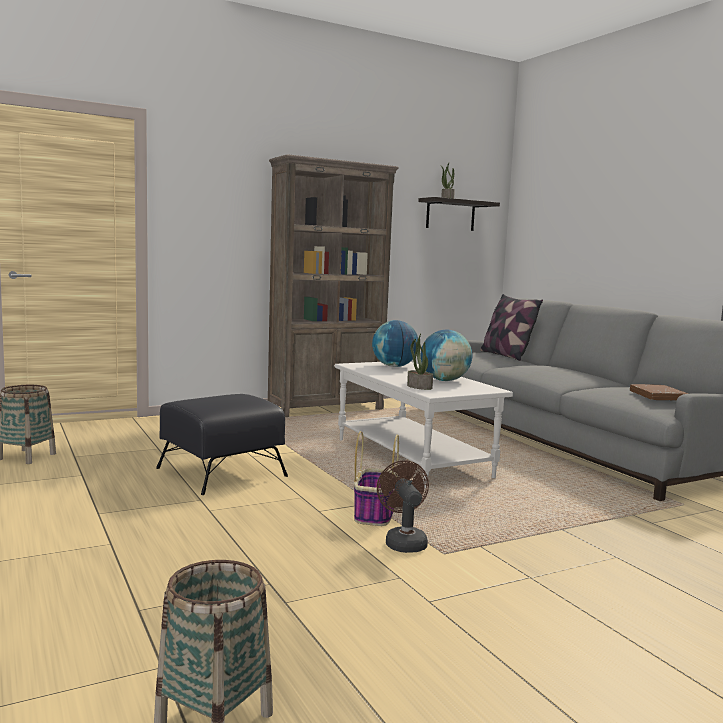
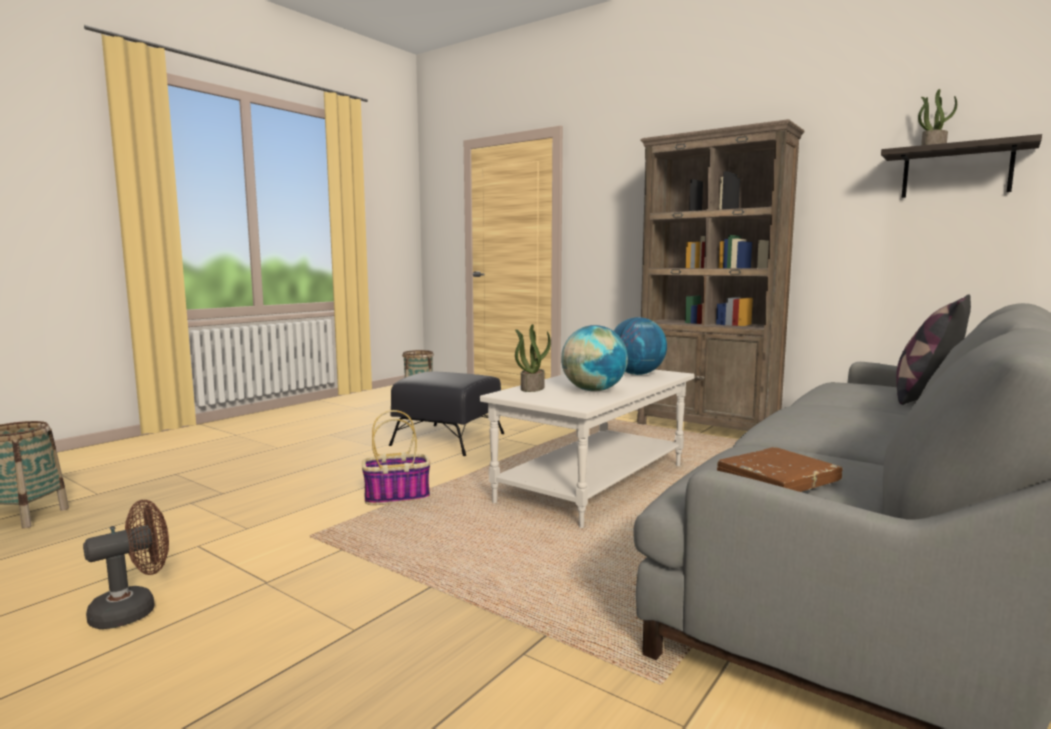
camera: 65 degrees right, 0 degrees up
(403, 541) = (332, 517): brown fan -> brown fan (134, 610)

